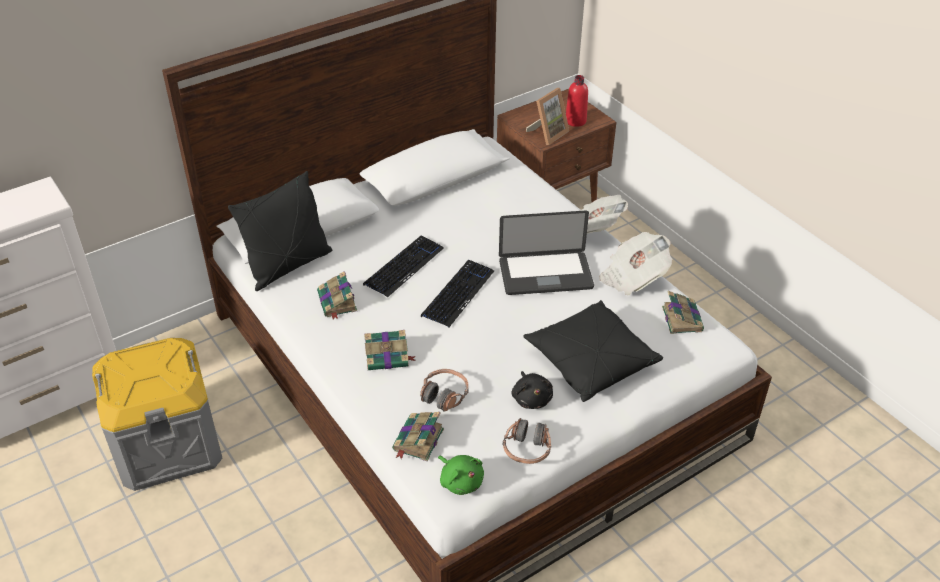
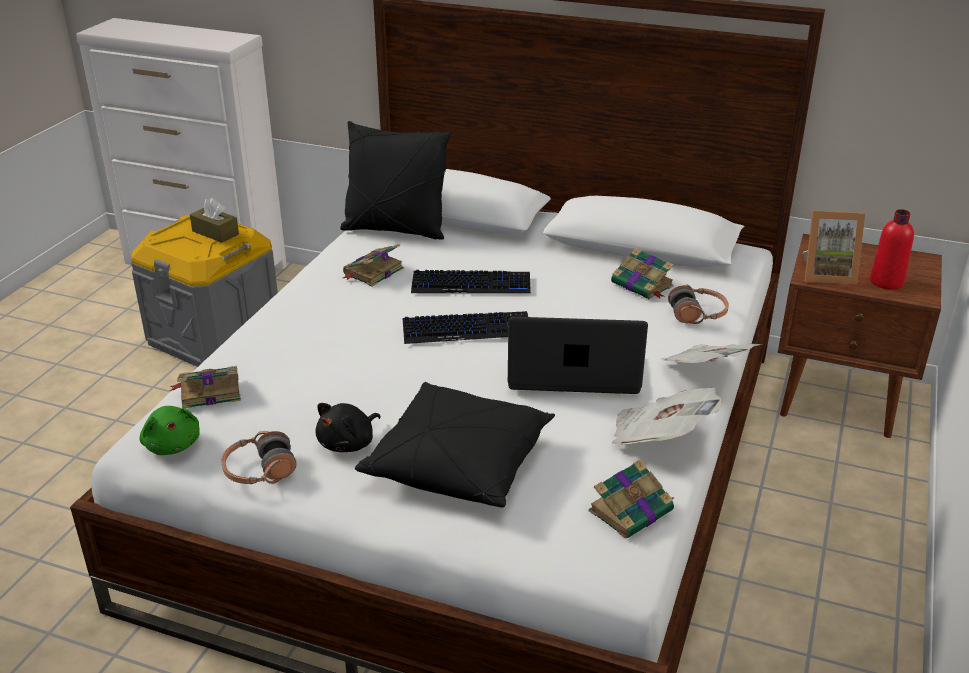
camera: 55 degrees right, 10 degrees down
(152, 361) = (215, 232): none -> brown tissue box
(388, 357) = (321, 328): book -> book (643, 285)
(444, 395) = (292, 380): headphones -> headphones (697, 314)
(460, 481) = (172, 444): green plush toy -> green plush toy turned 45 degrees counterclockwise
(545, 274) = (573, 372): laptop -> laptop turned 135 degrees clockwise

